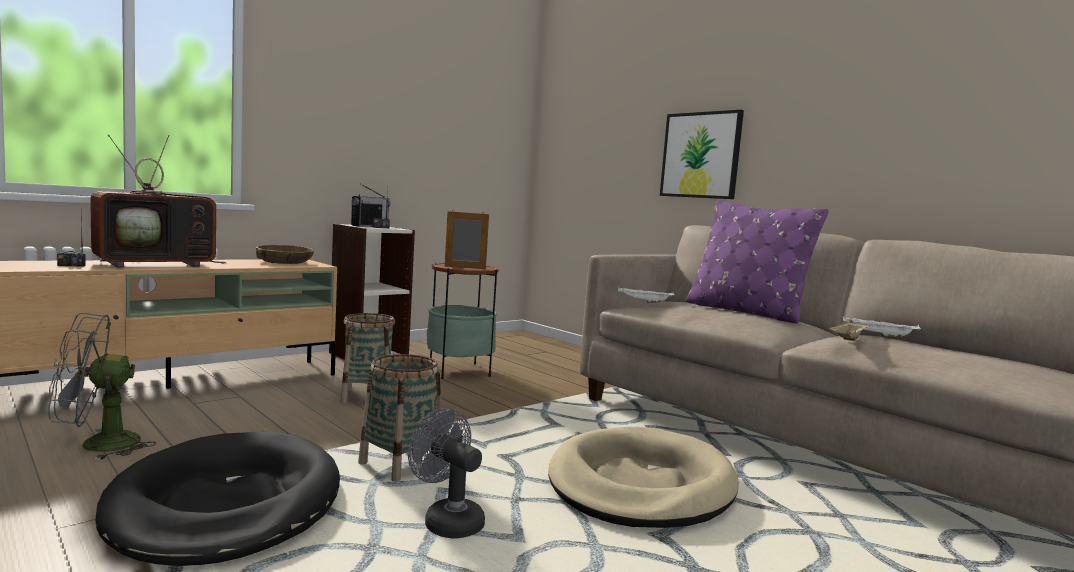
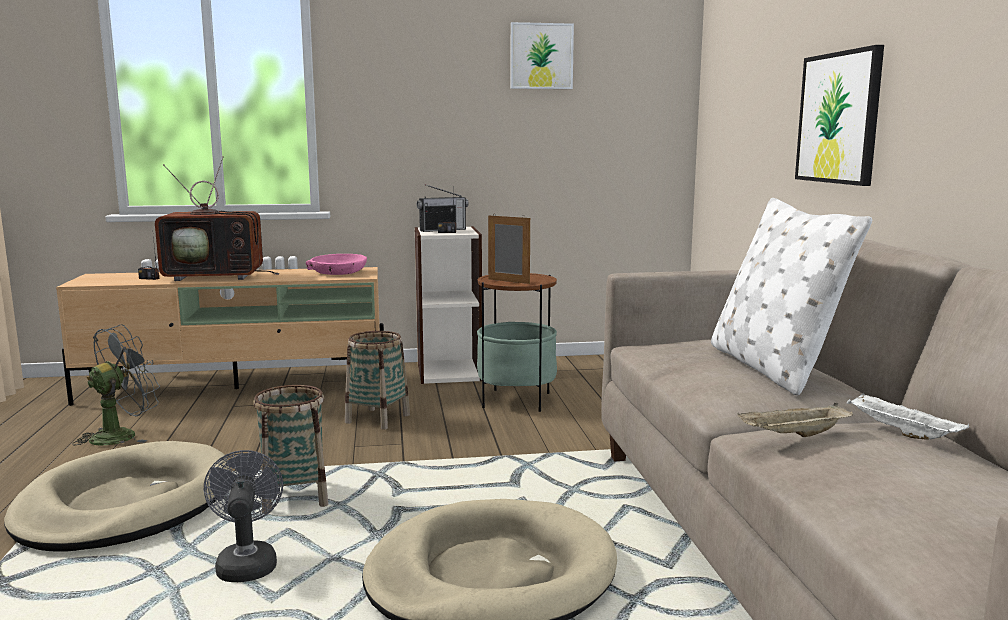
camera: 35 degrees right, 5 degrees up
(97, 445) = (122, 435): grey fan -> grey fan turned 120 degrees clockwise
(227, 504) = (125, 504): black dog bed -> beige dog bed
(284, 262) = (339, 272): brown bowl -> pink bowl
(436, 87) = (541, 56): none -> picture
(644, 302) = (671, 339): white tray -> none
(745, 312) = (771, 368): purple pillow -> white pillow

